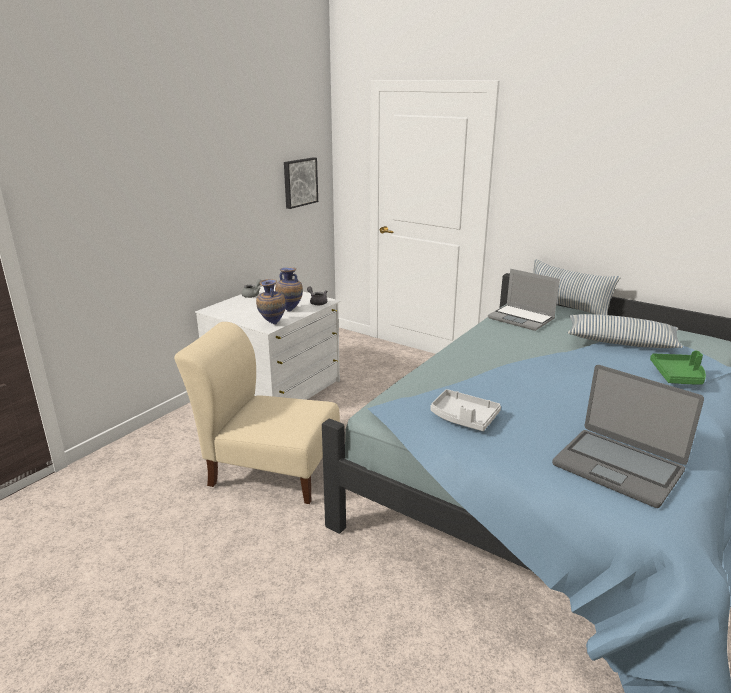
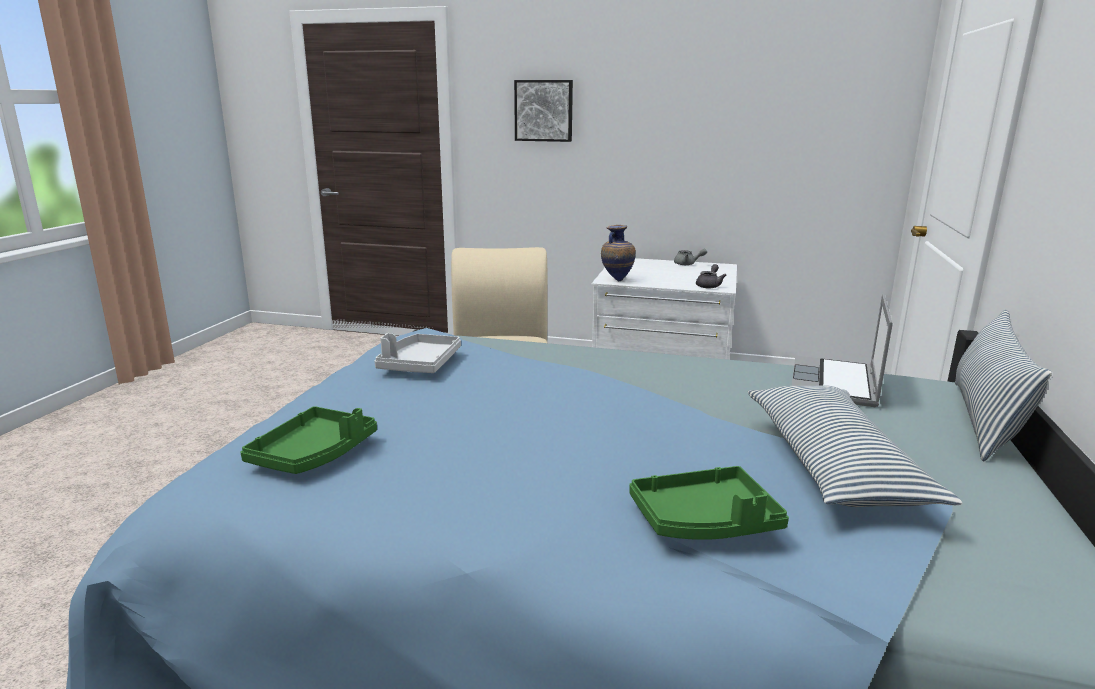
camera: 70 degrees right, 5 degrees down
(290, 310) = (667, 280): vase -> none
(299, 182) = (829, 142): picture -> picture (544, 110)
(618, 467) = (314, 454): laptop -> green tray

